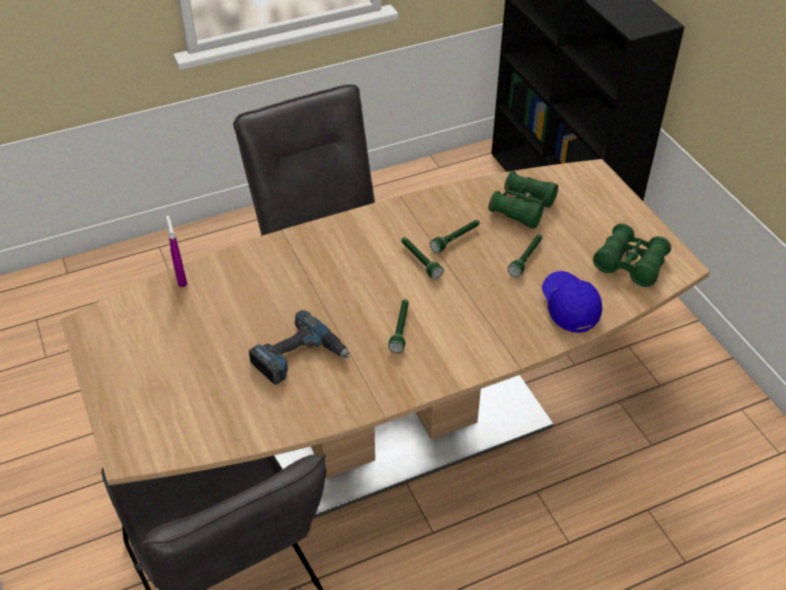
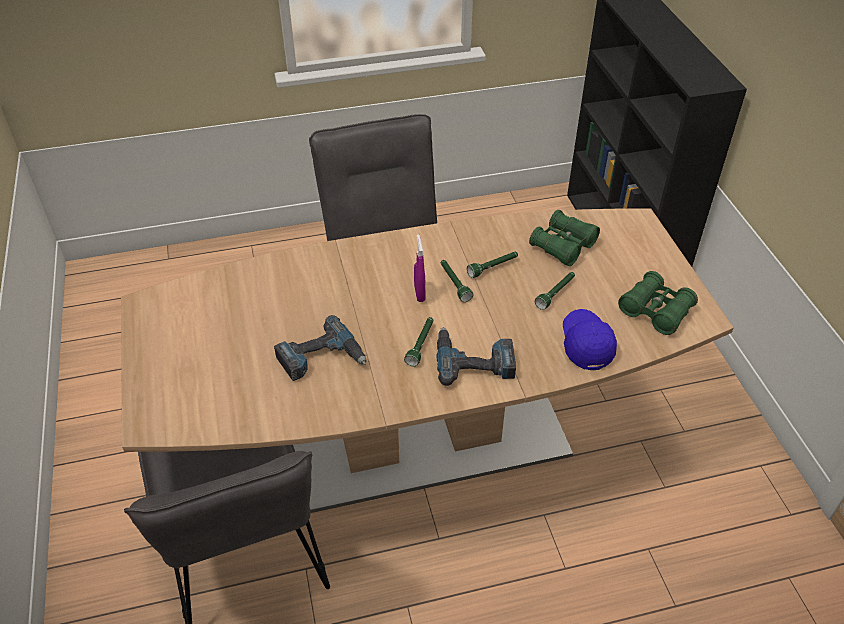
camera: 10 degrees right, 0 degrees up
(181, 278) = (234, 273): purple spray bottle -> purple spray bottle (419, 294)
(459, 338) = (474, 360): none -> power drill

